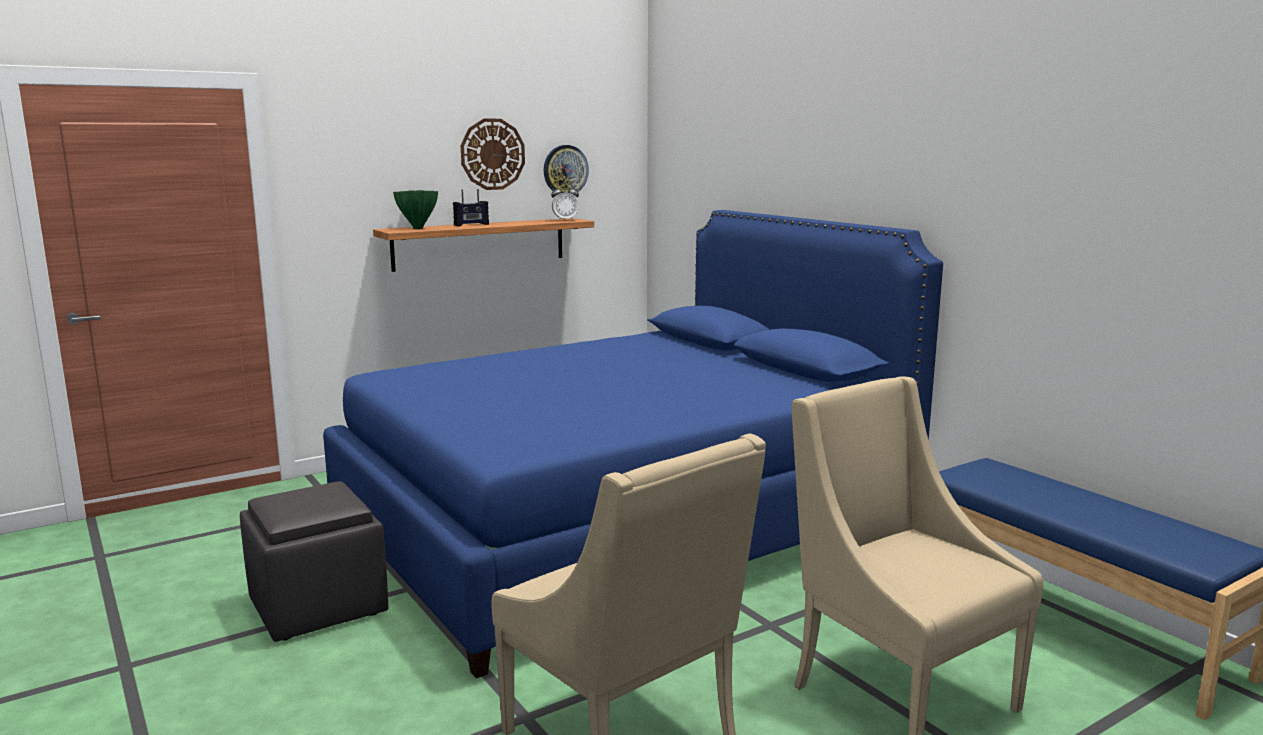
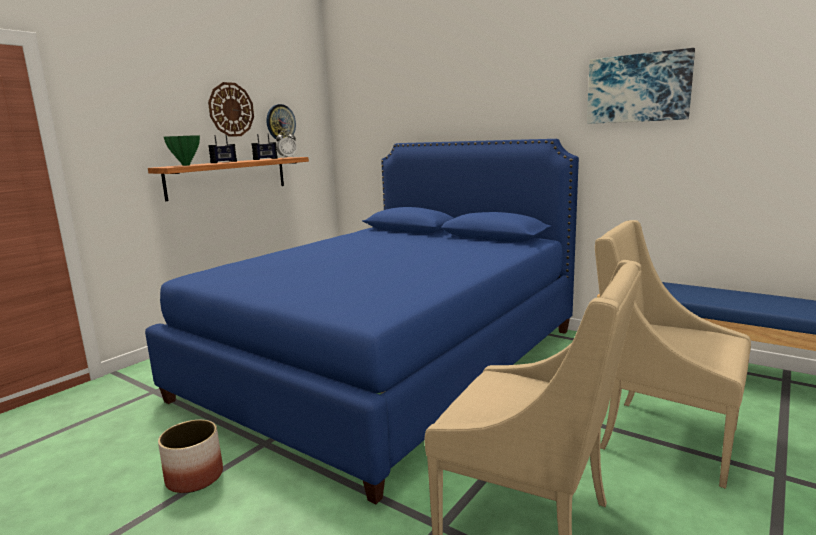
camera: 20 degrees left, 0 degrees up
(319, 606) = (195, 477): grey ottoman -> planter
(532, 222) = (265, 159): none -> radio
(1028, 166) = (638, 88): none -> picture

